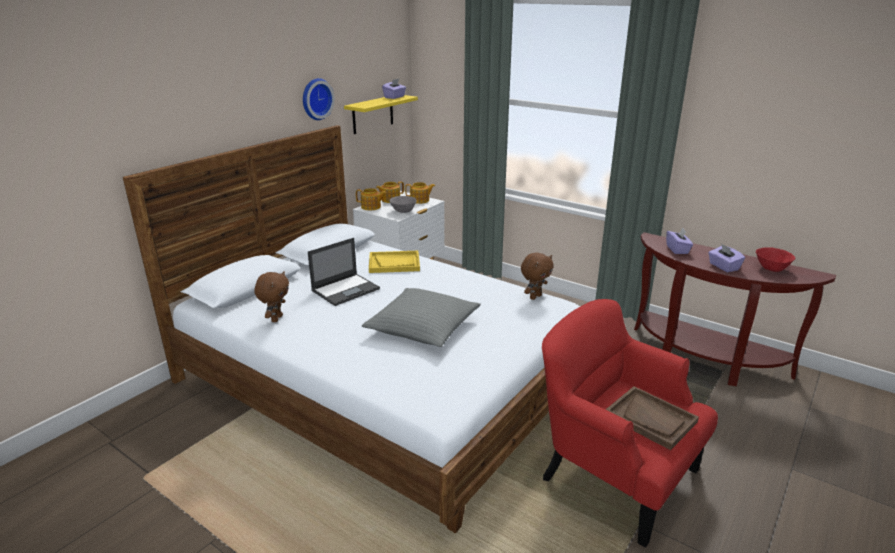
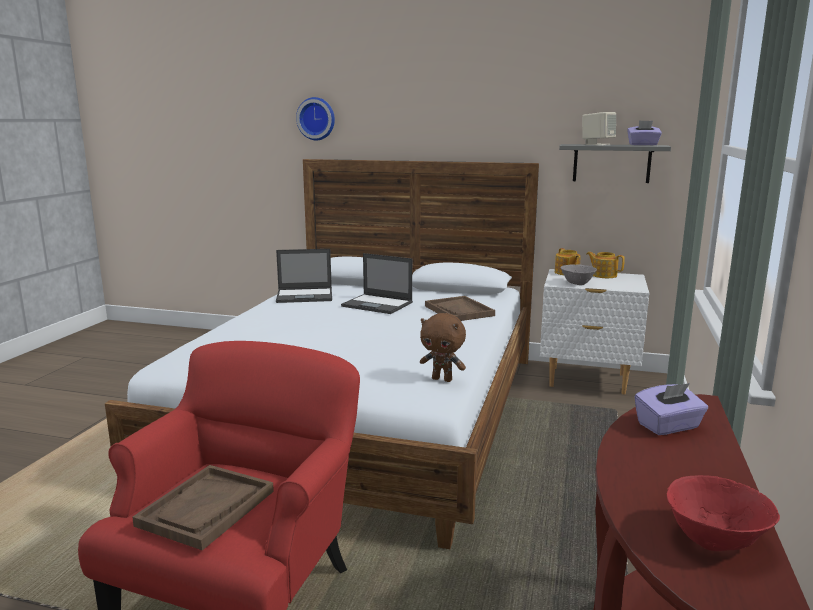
camera: 70 degrees right, 10 degrees down
(276, 318) = (305, 296): brown plush toy -> laptop
(315, 99) = (519, 130): wall clock -> wall clock (316, 119)
(373, 102) = (597, 144): none -> beige speaker
(373, 114) = (611, 163): yellow shelf -> grey shelf
(394, 263) = (459, 311): yellow tray -> brown tray
(420, 200) = (626, 284): teapot -> none
(422, 327) = (320, 339): grey pillow -> none
(723, 267) = (638, 474): purple tissue box -> none

